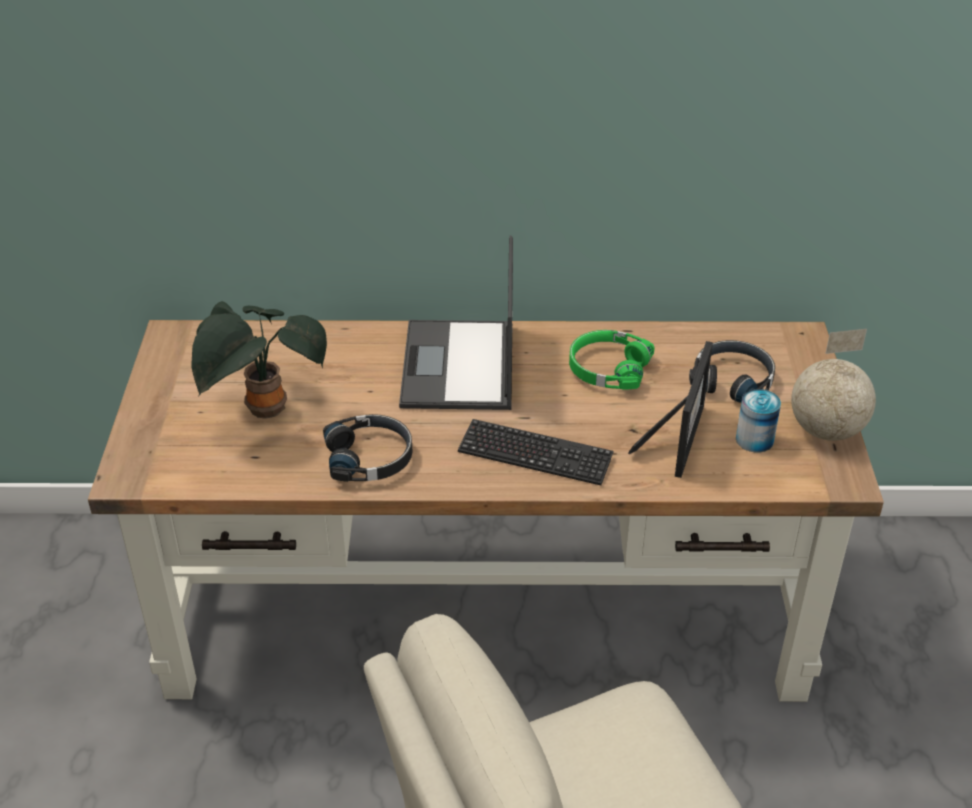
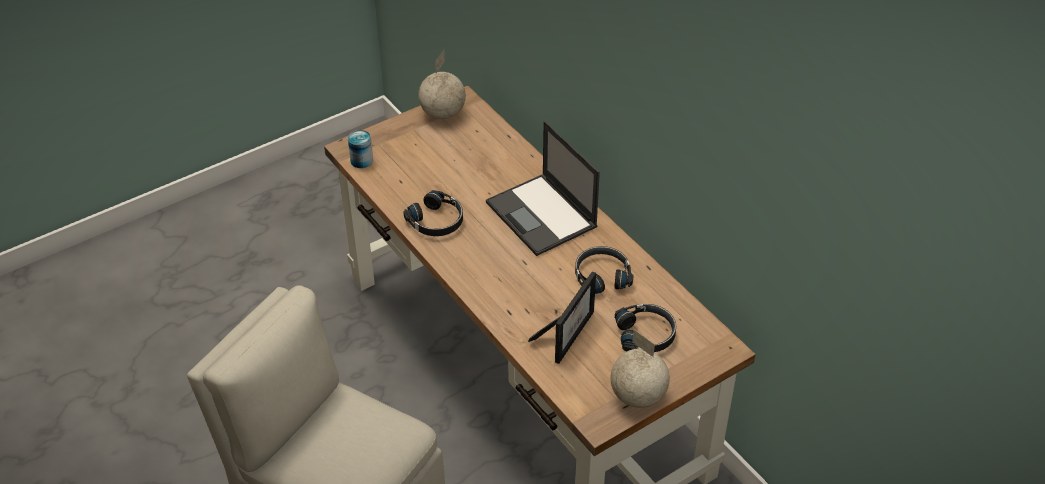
camera: 55 degrees right, 5 degrees up
(175, 362) = (443, 113): none -> globe
(263, 412) = (436, 165): potted plant -> none
(459, 367) = (542, 215): laptop -> laptop turned 90 degrees counterclockwise
(535, 454) = (497, 281): keyboard -> none
(608, 369) = (602, 275): green headphones -> black headphones
(678, 437) = (568, 332): picture frame -> picture frame turned 45 degrees counterclockwise
(754, 439) = (597, 367): can -> can (361, 160)

